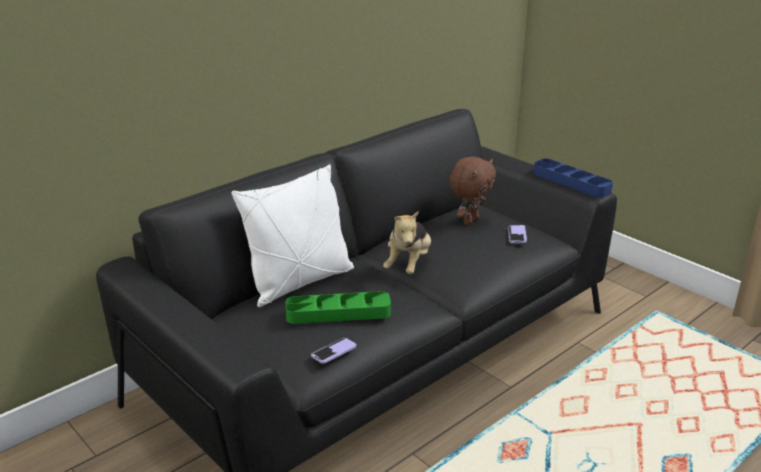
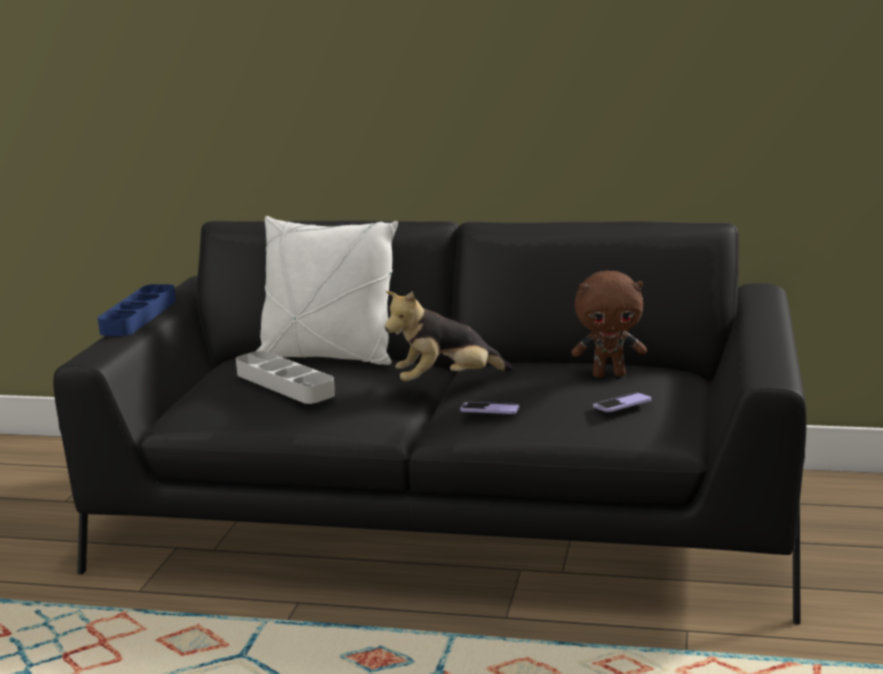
camera: 55 degrees right, 10 degrees down
(334, 352) = (218, 408): phone -> phone (489, 410)
(338, 313) = (284, 384): green tray -> grey tray
(571, 182) = (768, 360): blue tray -> blue tray (139, 316)

